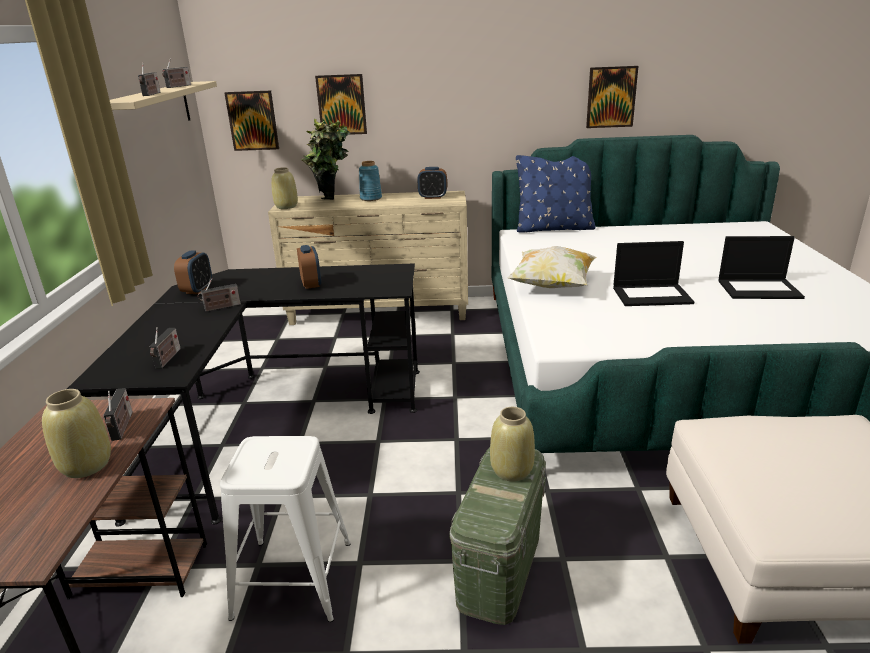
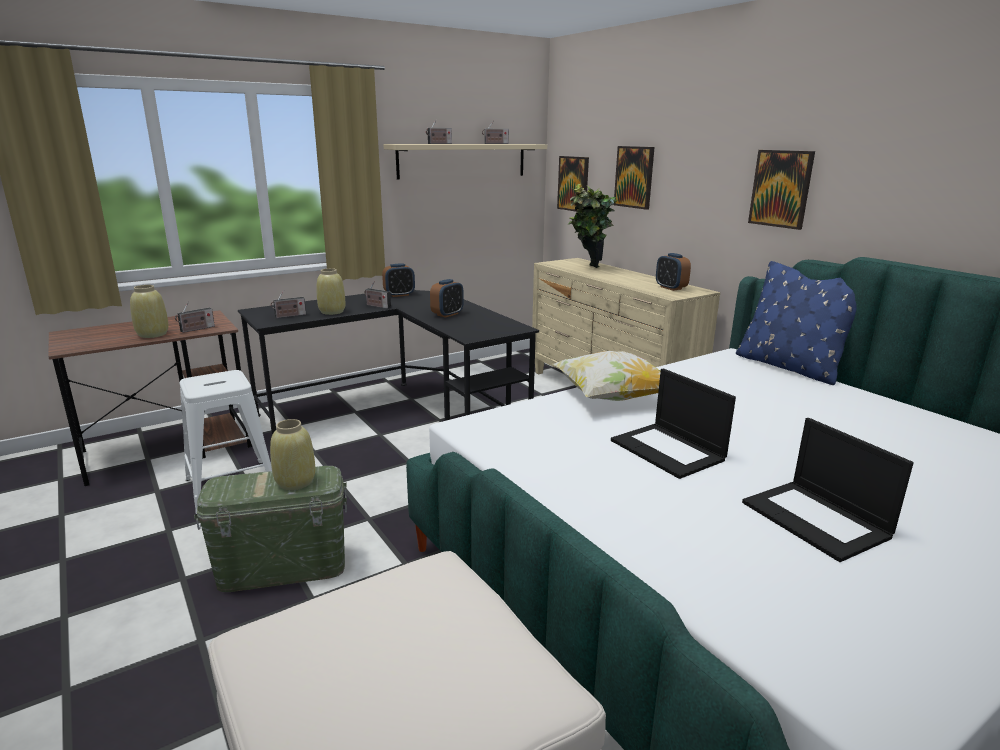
camera: 55 degrees right, 5 degrees down
(286, 206) = (554, 263): beige vase -> beige vase (332, 311)
(371, 198) = (624, 275): blue vase -> none
(611, 97) = (929, 205): picture -> picture (781, 189)

